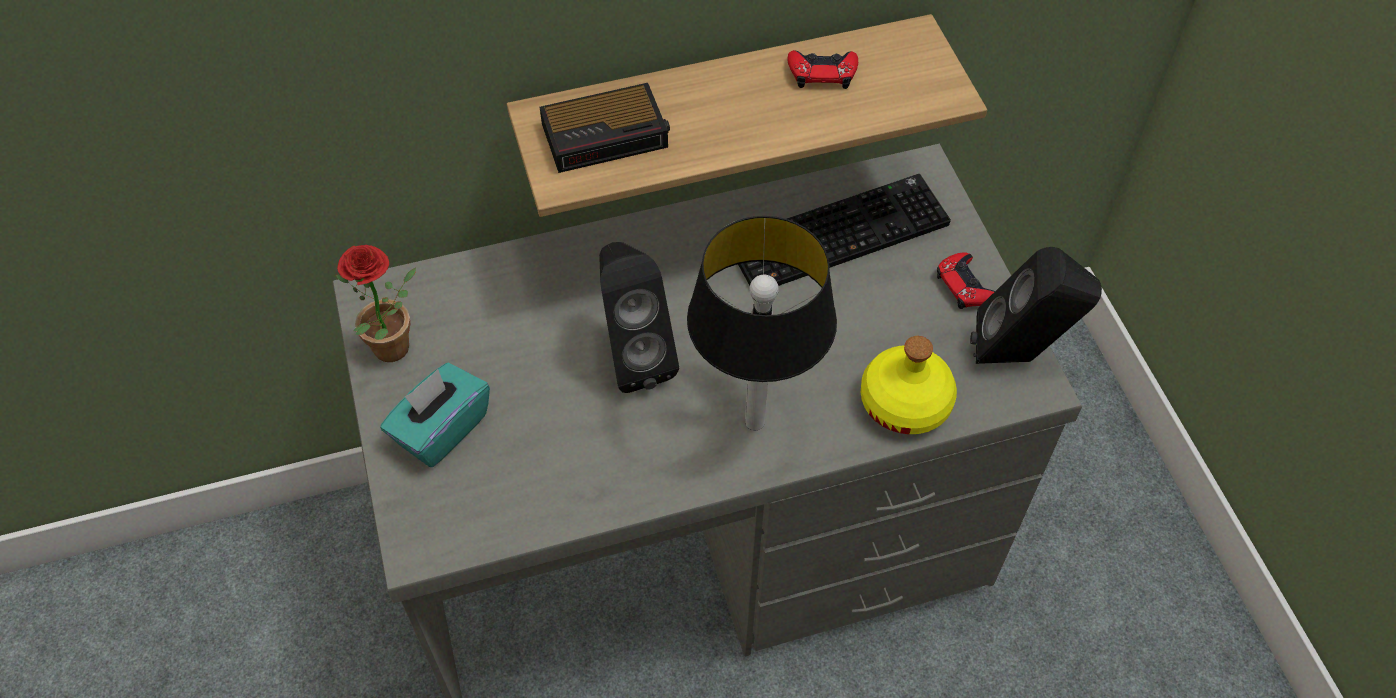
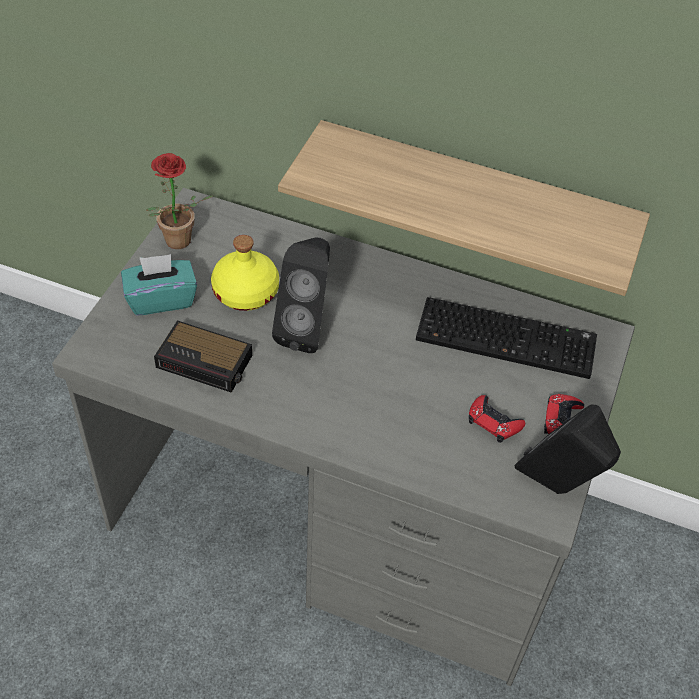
camera: 35 degrees right, 5 degrees down
(607, 135) = (360, 168): alarm clock -> alarm clock (206, 362)
(754, 423) = (340, 412): table lamp -> none
(822, 73) = (533, 207): red game controller -> red game controller (493, 422)
(905, 402) = (449, 464): yellow bottle -> yellow bottle (246, 292)

